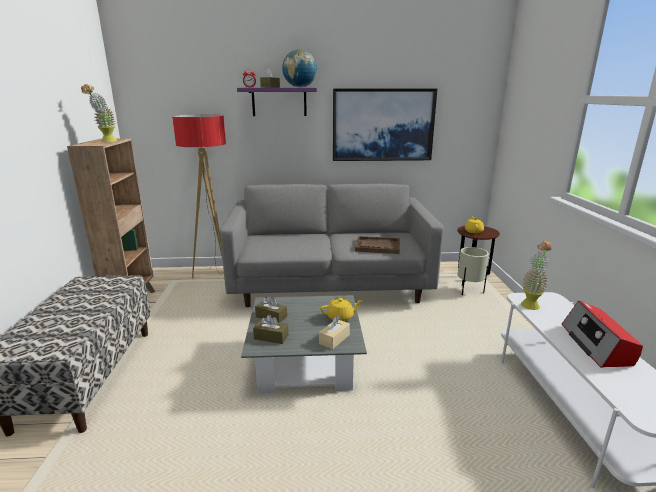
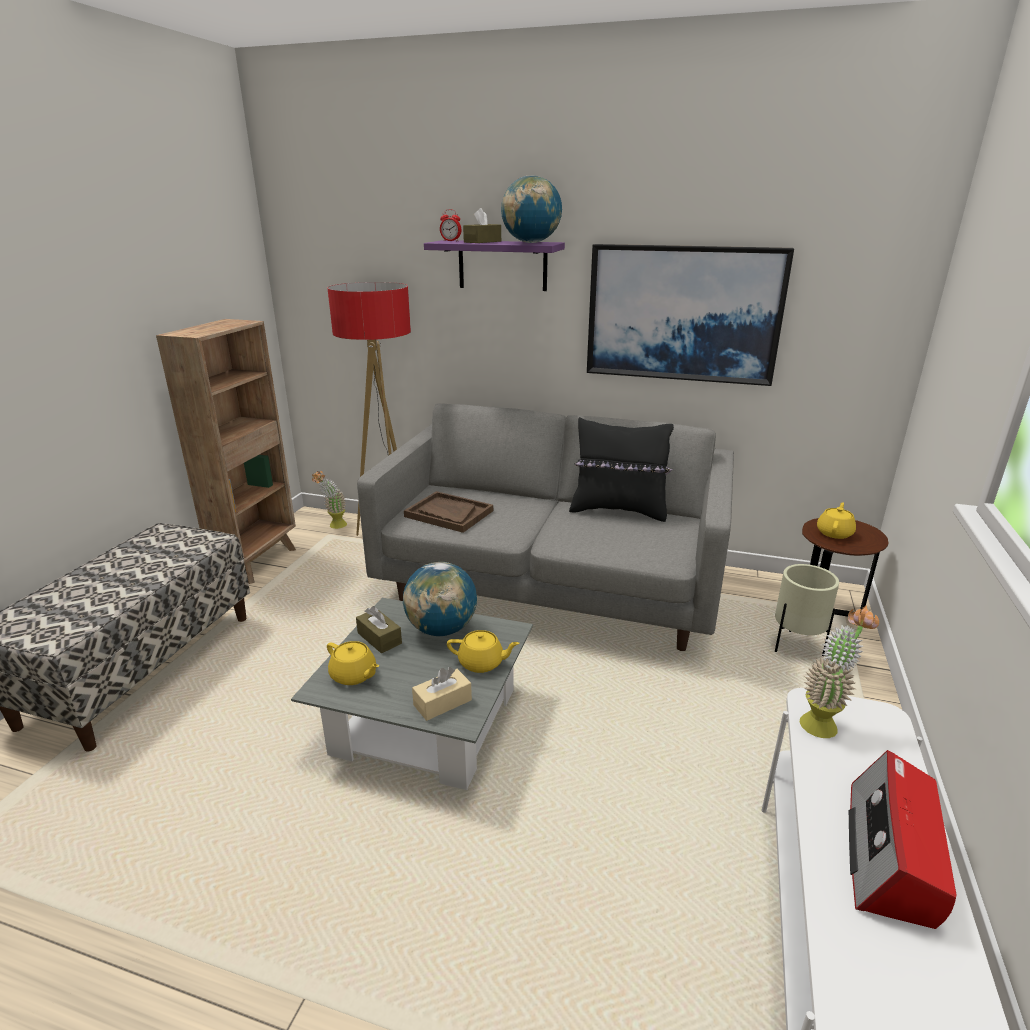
camera: 20 degrees right, 5 degrees up
(105, 141) = (216, 328): potted plant -> potted plant (334, 526)
(271, 337) = (354, 675): brown tissue box -> yellow teapot
(305, 306) = (441, 629): none -> globe
(366, 234) = (618, 510): none -> black pillow
(377, 246) = (617, 540): brown tray -> brown tray (448, 514)

